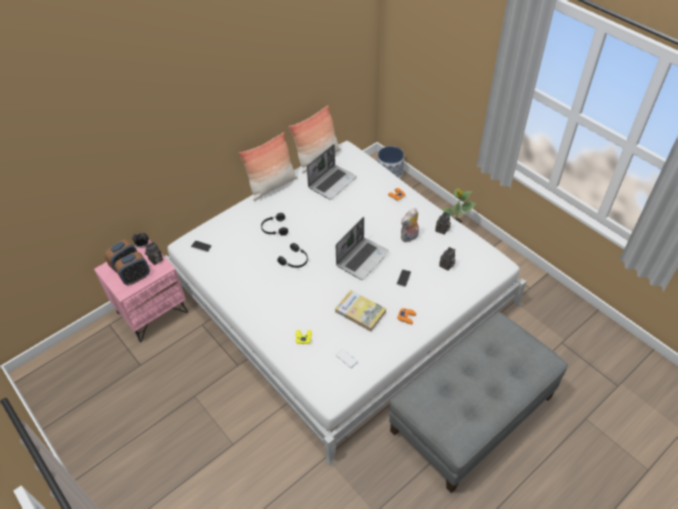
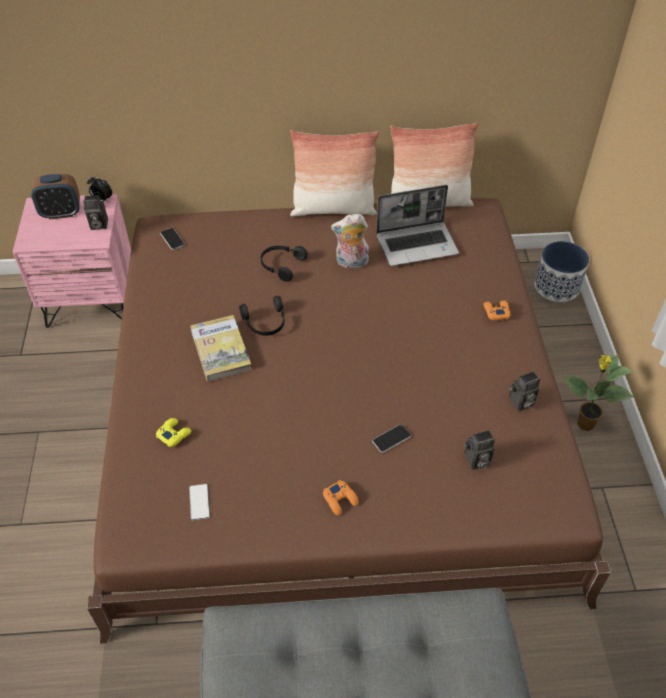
camera: 35 degrees right, 0 degrees up
(136, 277) = (57, 233): alarm clock -> none
(340, 293) = (332, 414): white bed -> brown bed
(360, 312) = (281, 448): book -> book (221, 350)
(362, 258) = (358, 373): laptop -> none
(409, 237) = (458, 384): plush toy -> plush toy (351, 263)

